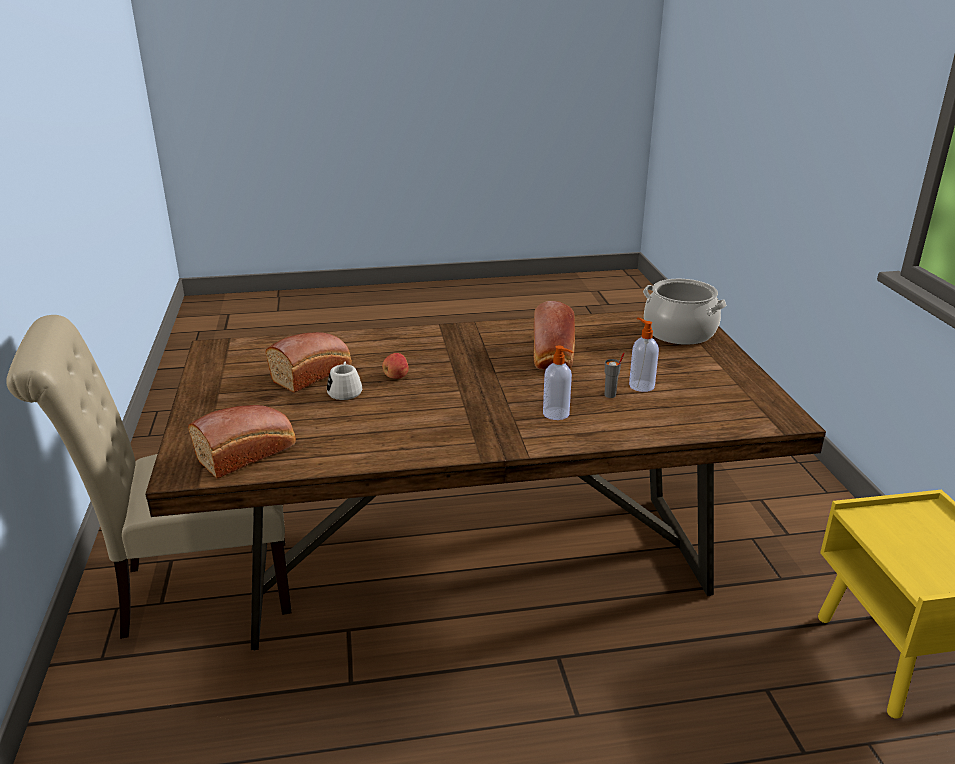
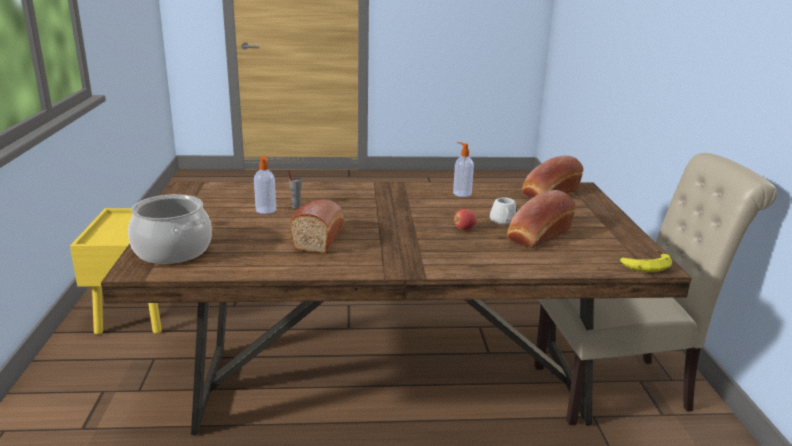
camera: 175 degrees left, 5 degrees down
(226, 348) = (644, 265): none -> banana
(557, 414) = (344, 198): soap dispenser -> soap dispenser (461, 193)

